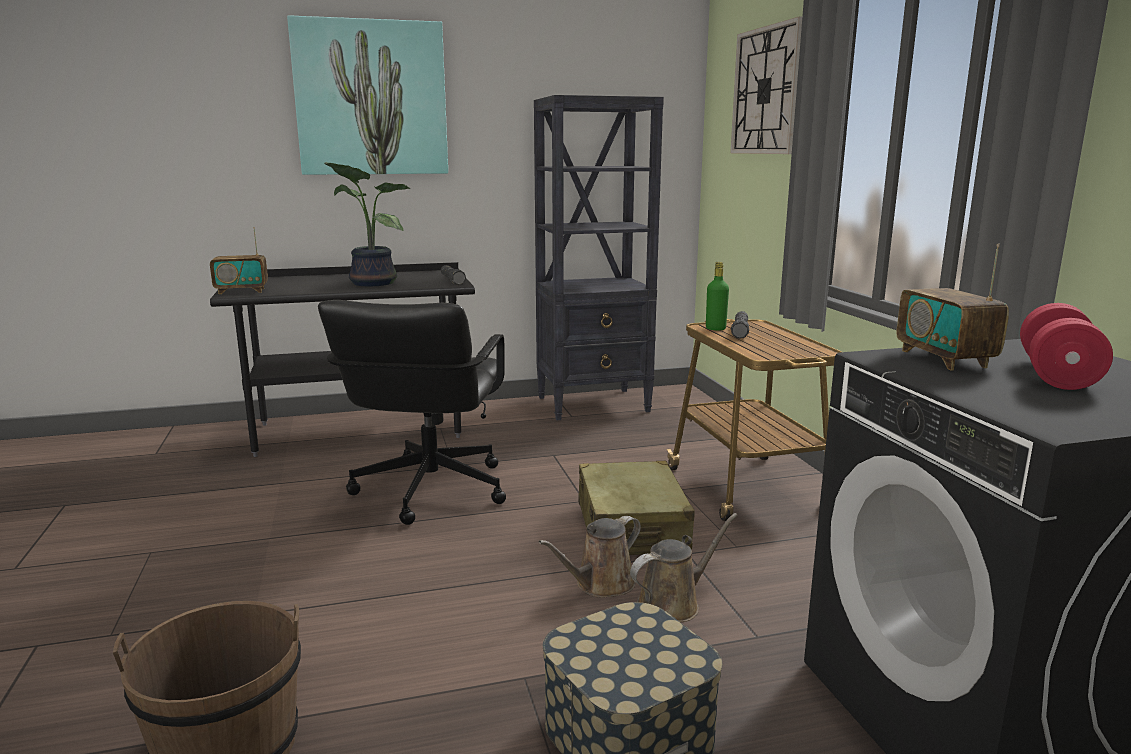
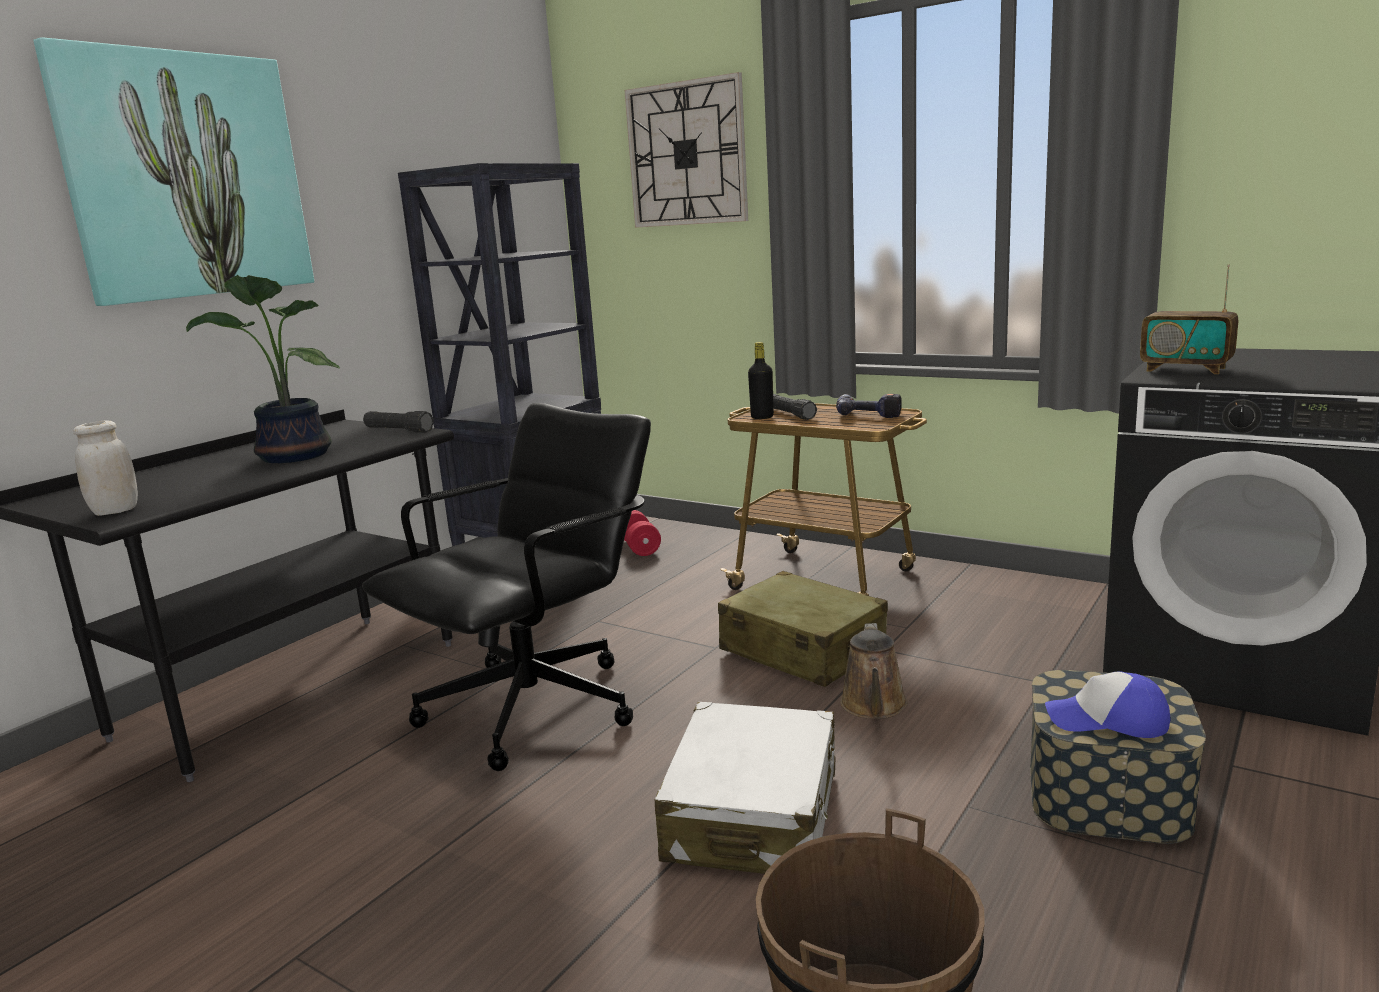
camera: 40 degrees left, 0 degrees up
(241, 291) = (115, 511): radio -> white jar
(408, 605) = (753, 815): none -> white suitcase
(429, 490) = (534, 708): black office chair -> black office chair turned 105 degrees counterclockwise
(601, 656) = (1108, 720): none -> cap
(673, 604) = (951, 691): brown watering can -> none
(715, 329) = (762, 417): green bottle -> black bottle
(795, 346) = (868, 414): none -> power drill
(1057, 374) = (1264, 363): red dumbbell -> red dumbbell (639, 547)

